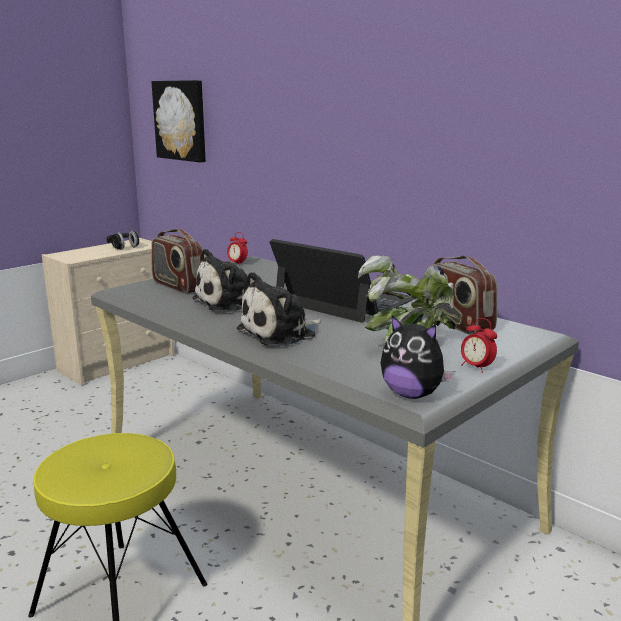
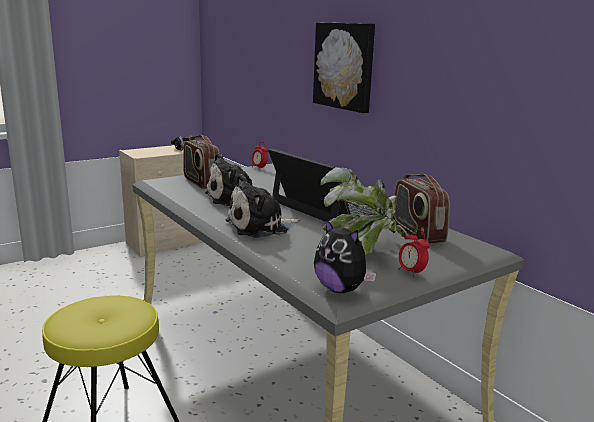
camera: 10 degrees right, 0 degrees up
(181, 120) = (233, 48): picture -> picture (345, 66)

